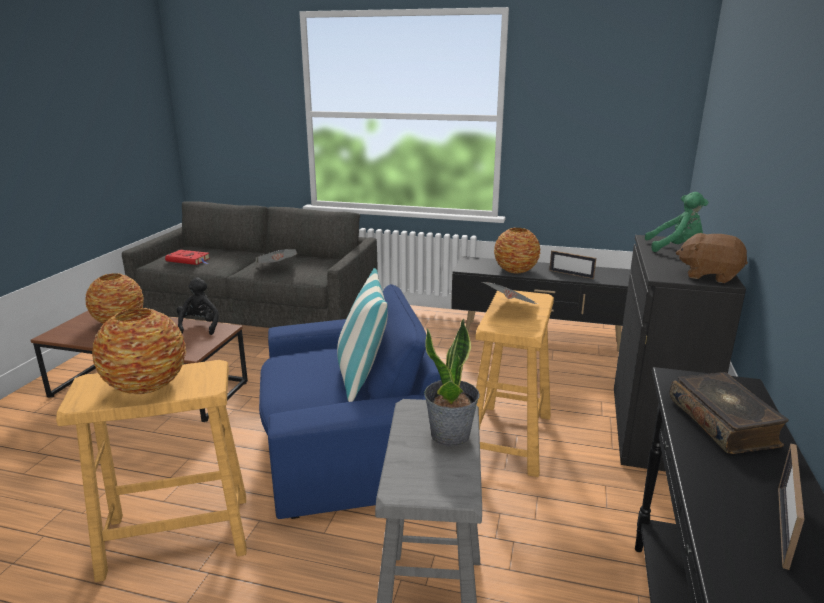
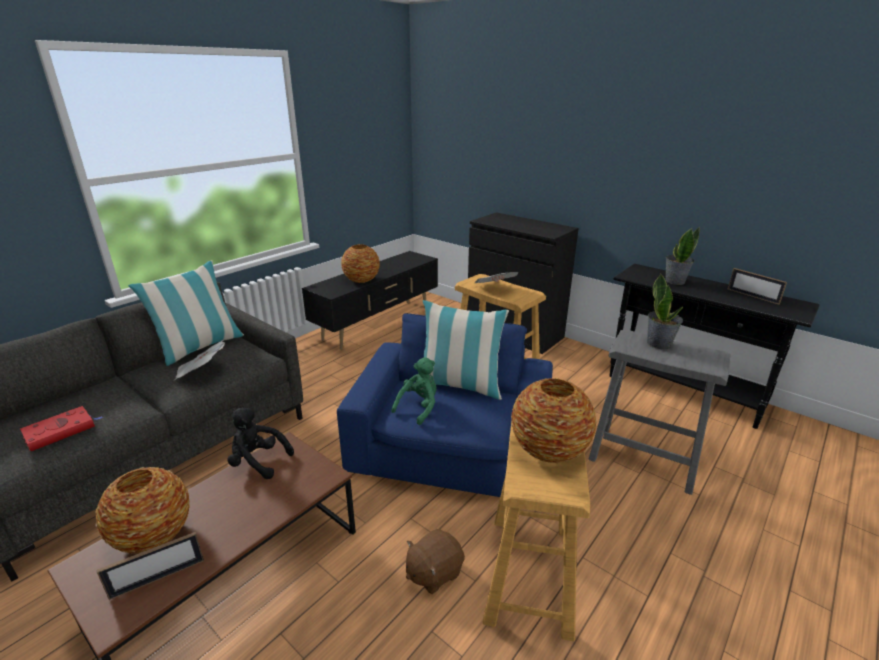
camera: 65 degrees left, 5 degrees up
(313, 257) = (200, 347): none -> pillow
(571, 274) = (391, 268): picture frame -> picture frame (158, 578)
(675, 247) = (504, 221): green plush toy -> green plush toy (419, 407)
(709, 275) = (556, 227): brown plush toy -> brown plush toy (434, 572)
(724, 422) = (674, 281): book -> potted plant

